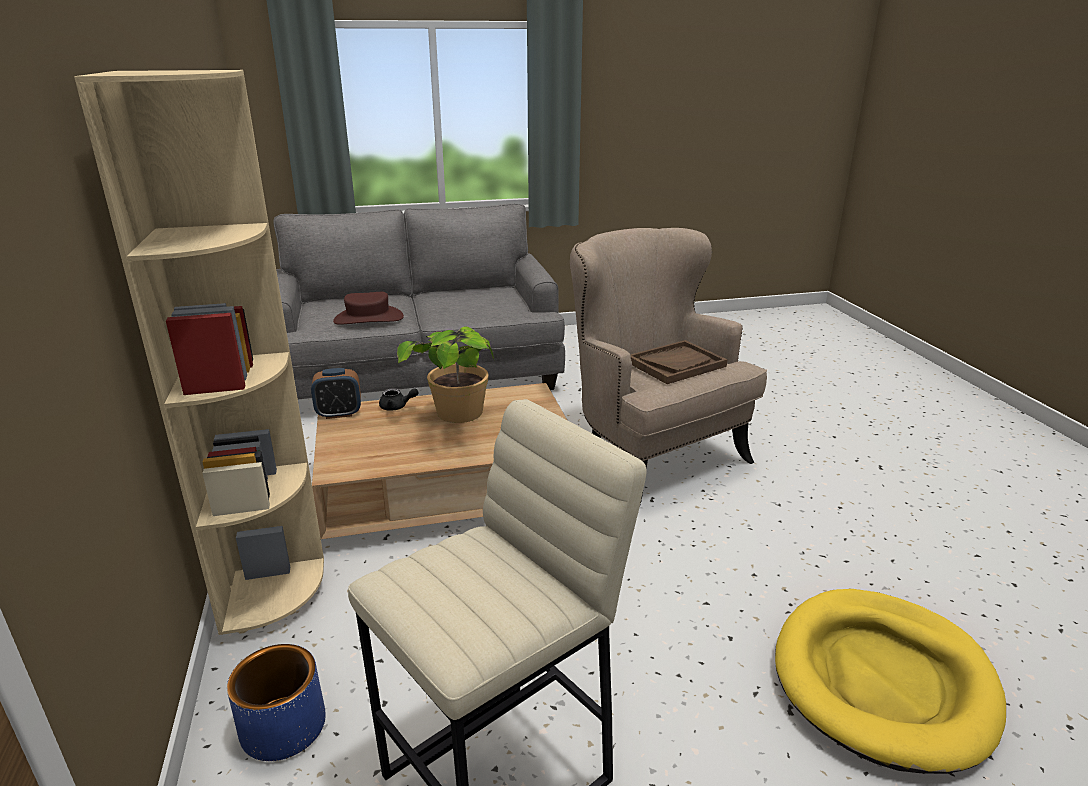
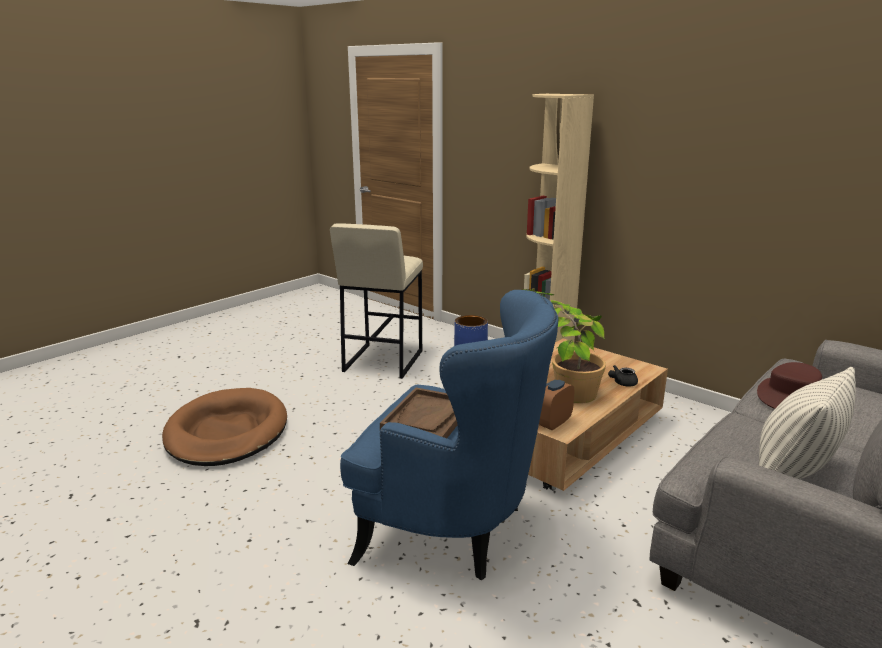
camera: 145 degrees right, 5 degrees down
(339, 413) = (642, 368): alarm clock -> alarm clock (552, 423)
(483, 300) = (793, 472): none -> pillow
(651, 454) = (453, 529): beige armchair -> blue armchair
(882, 680) = (227, 432): yellow dog bed -> brown dog bed

